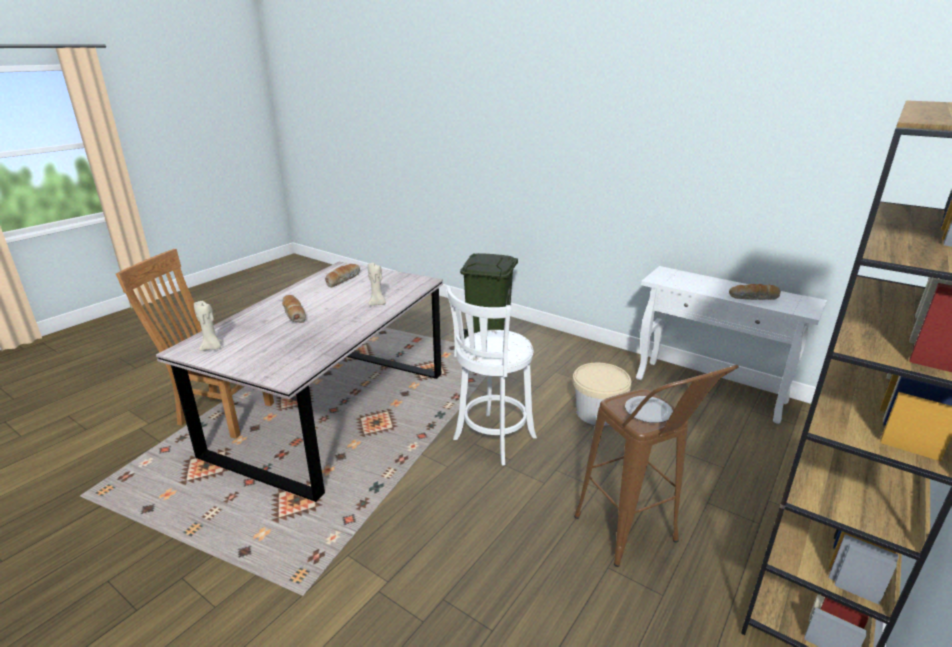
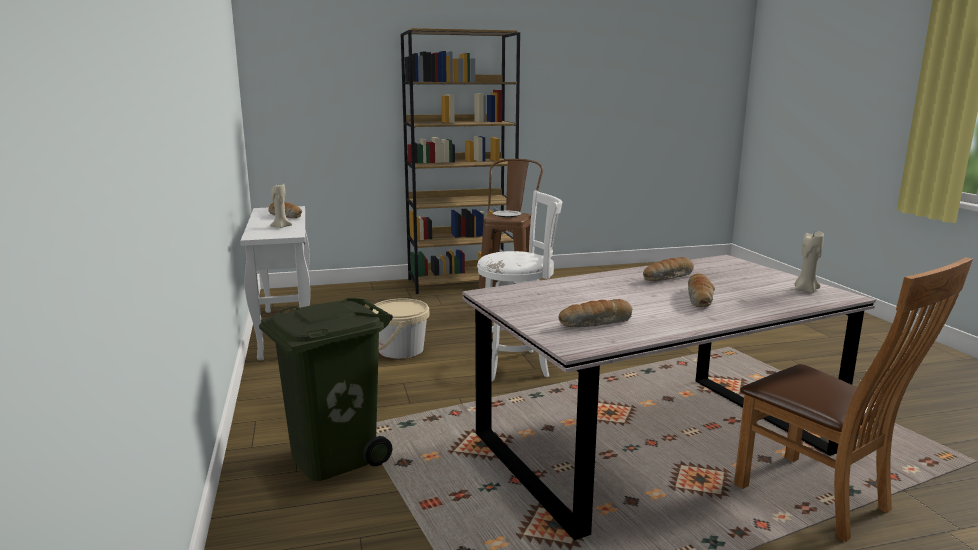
camera: 140 degrees left, 10 degrees down
(327, 330) = (668, 277): none -> bread
(378, 304) = (586, 285): beige candle -> beige candle (281, 227)

